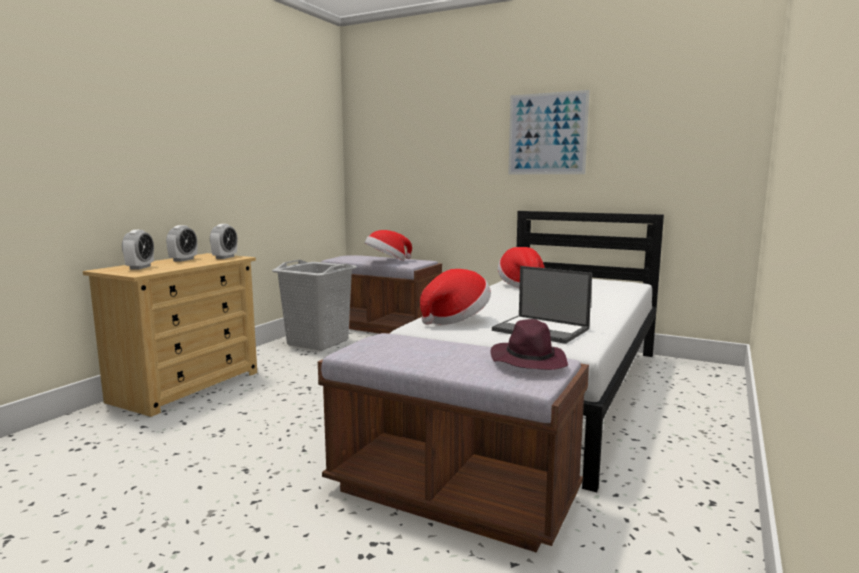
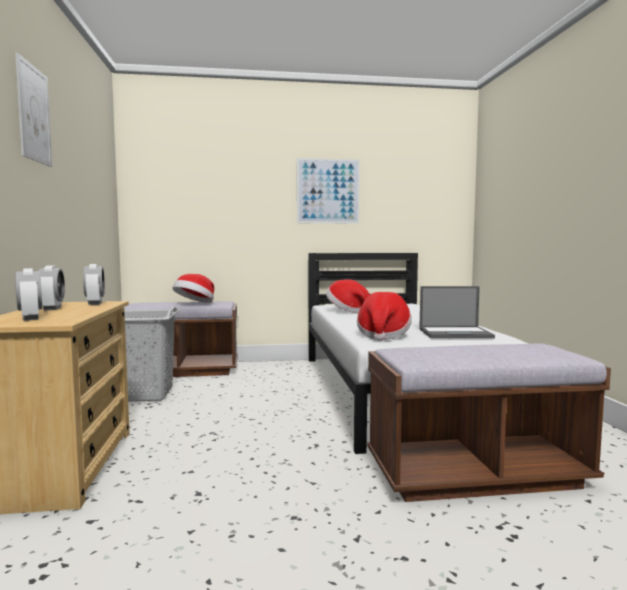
camera: 35 degrees left, 5 degrees down
(196, 95) = (34, 114): none -> picture
(528, 361) = (534, 347): purple hat -> none

